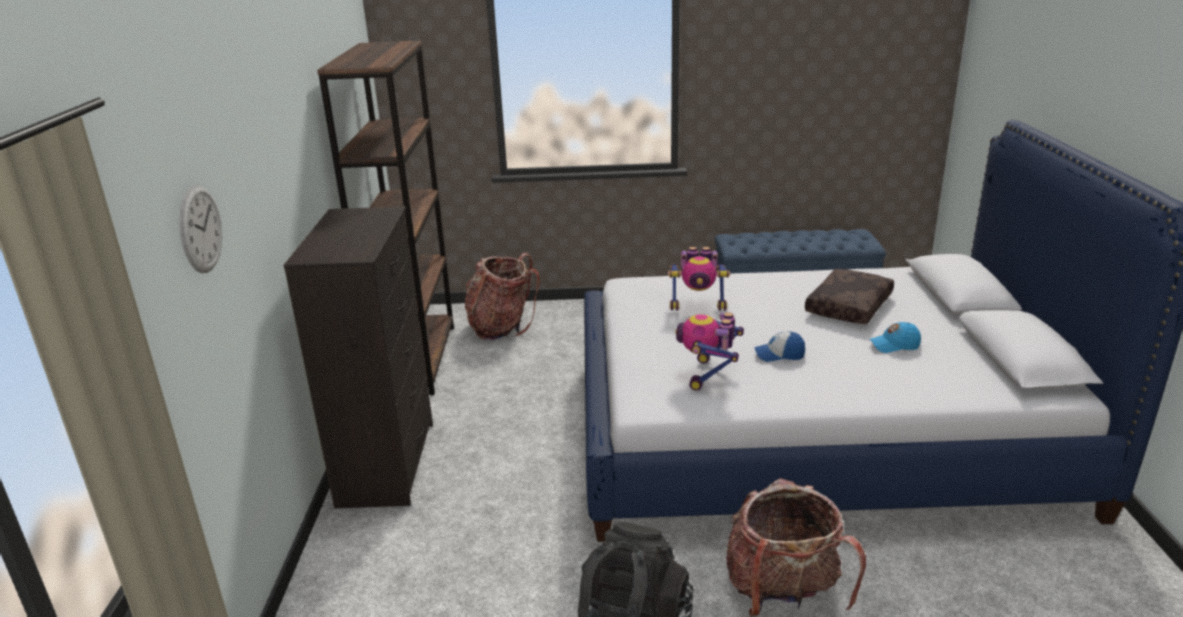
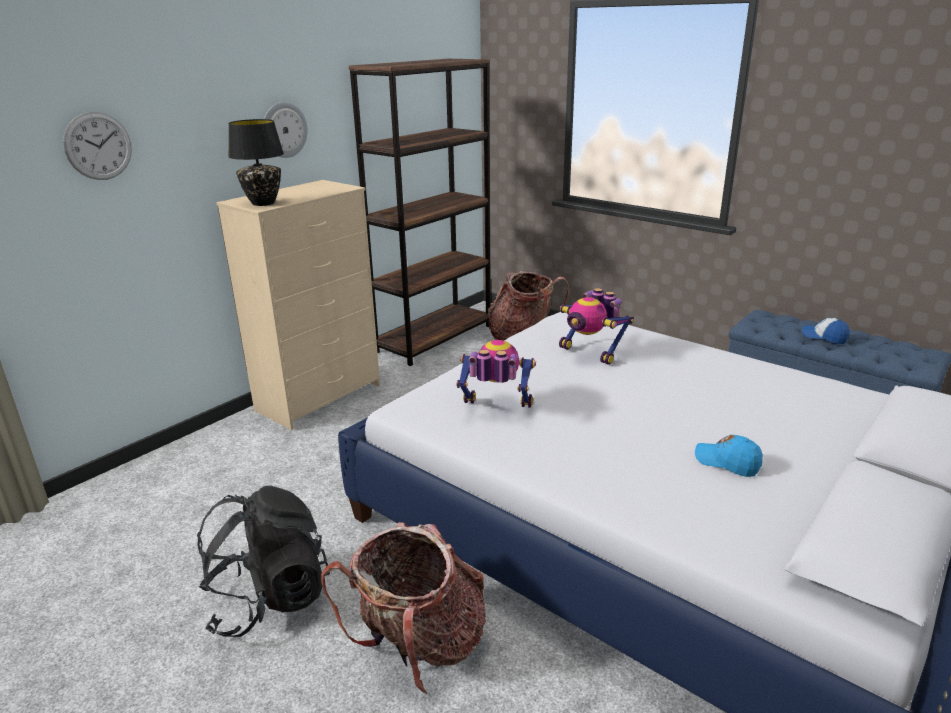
camera: 40 degrees right, 0 degrees up
(293, 159) = (284, 129): none -> wall clock
(349, 250) = (264, 203): none -> black table lamp
(388, 462) = (320, 397): black dresser -> beige dresser
(708, 375) = (496, 409): toy robot -> toy robot turned 45 degrees clockwise
(779, 355) = (588, 419): cap -> cap (824, 337)
(847, 306) = (746, 407): brown pillow -> none

